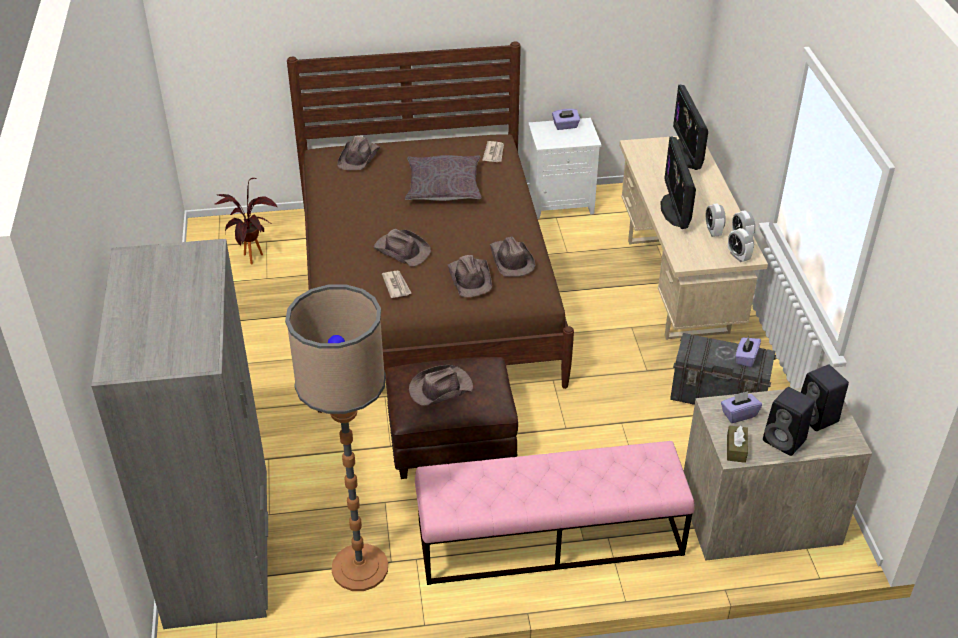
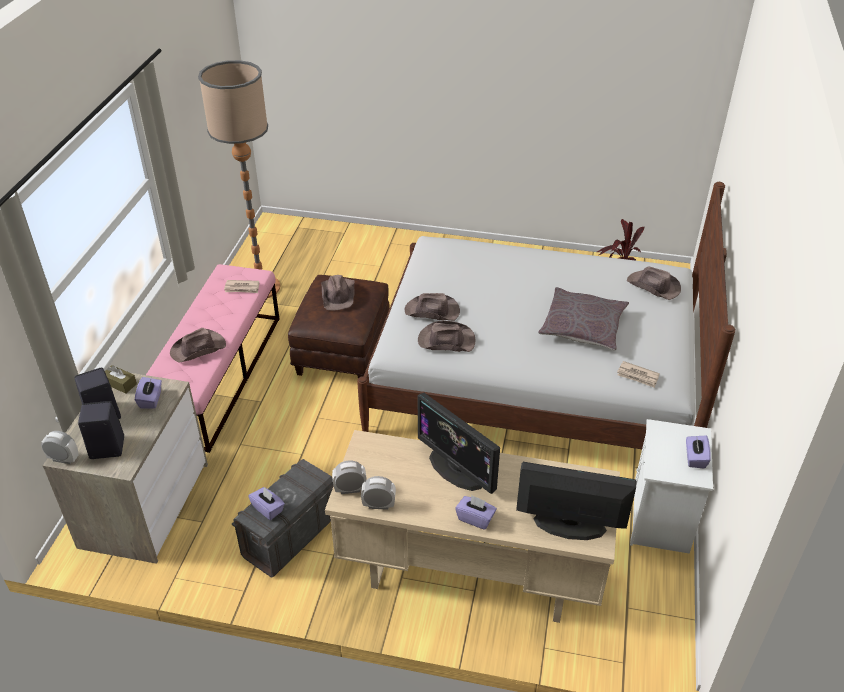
camera: 110 degrees right, 0 degrees up
(220, 549) = (316, 239): grey wardrobe -> none
(396, 285) = (444, 271): newspaper -> newspaper (242, 288)
(402, 250) = (491, 282): brown hat -> brown hat (199, 349)
(426, 292) = (533, 378): brown bed -> white bed
(675, 210) = (456, 469): monitor -> monitor turned 150 degrees counterclockwise
(713, 231) = (403, 486): alarm clock -> alarm clock (63, 459)
(715, 192) = (475, 518): none -> purple tissue box

